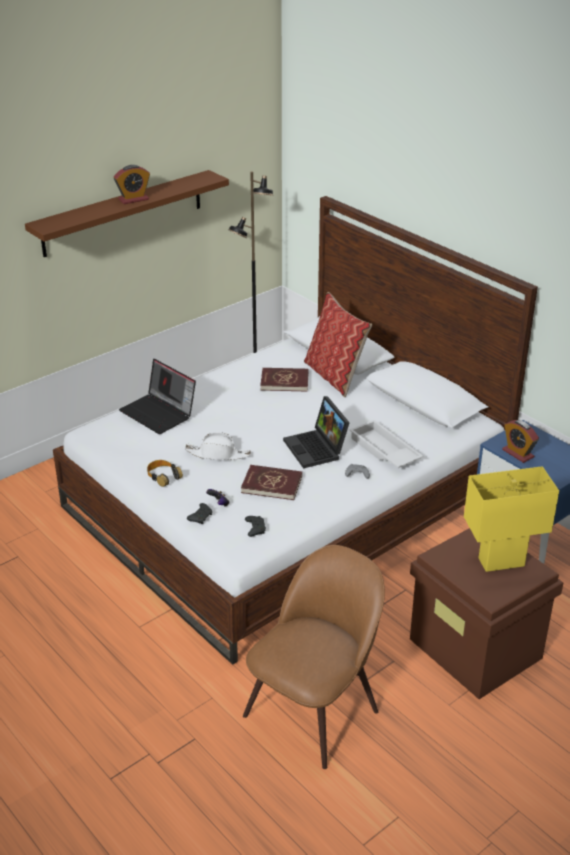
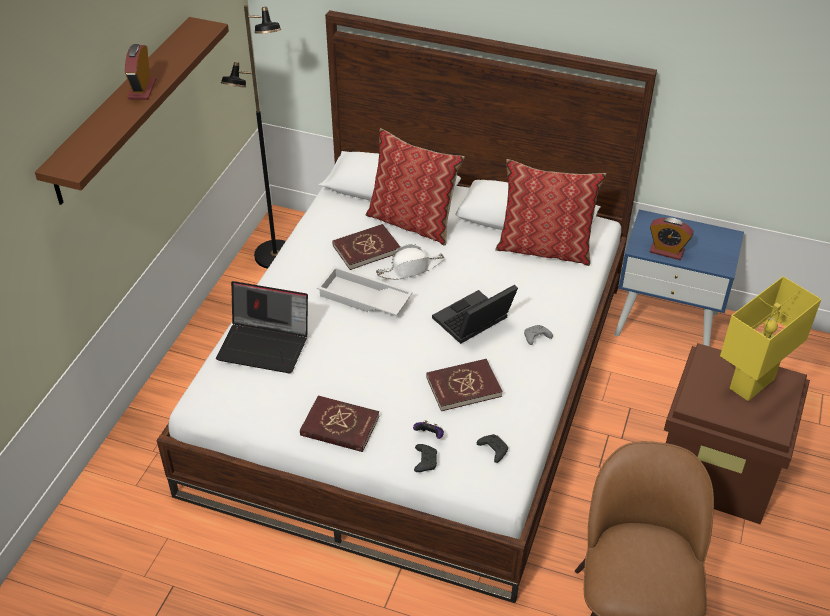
camera: 30 degrees left, 10 degrees up
(133, 199) = (142, 89): alarm clock -> alarm clock turned 150 degrees clockwise
(163, 476) = (339, 426): headphones -> red book
(218, 454) = (375, 372): white hat -> white hat (410, 269)
(317, 449) = (473, 322): laptop -> laptop turned 105 degrees clockwise
(383, 451) = (538, 298): white tray -> white tray (363, 299)
(421, 422) = (545, 248): none -> pillow

